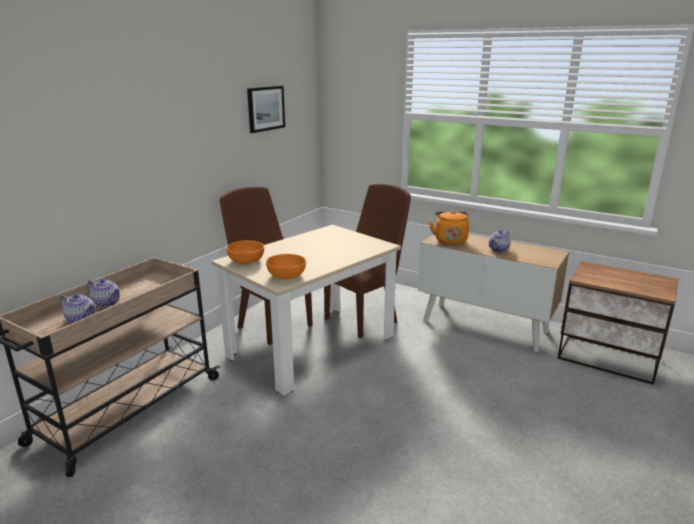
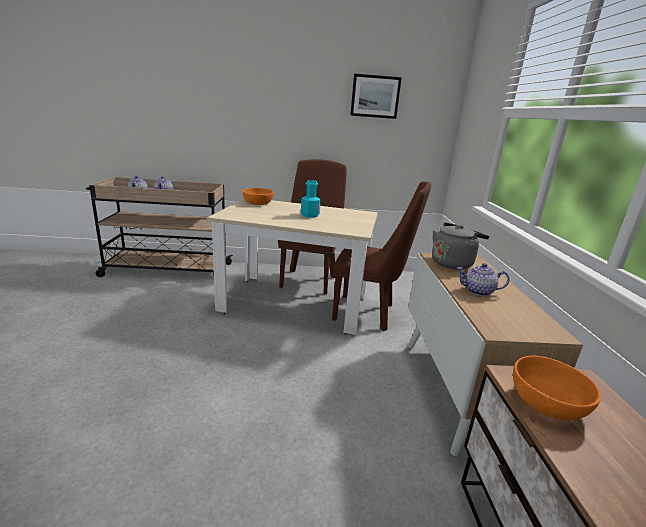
camera: 55 degrees right, 0 degrees up
(286, 275) = (243, 214): orange bowl -> orange bowl (547, 402)
(318, 249) = (310, 215): none -> turquoise bottle
(450, 240) = (453, 263): orange kettle -> grey kettle

